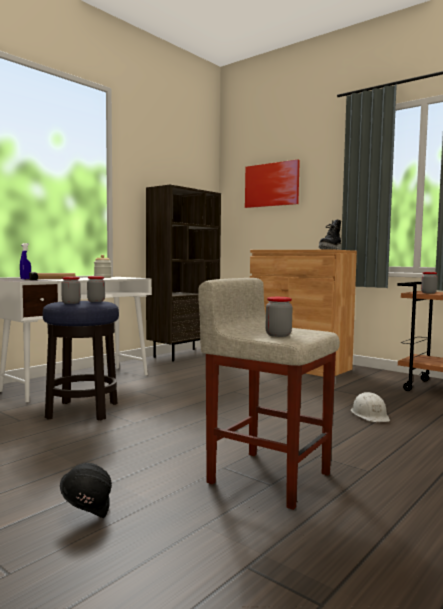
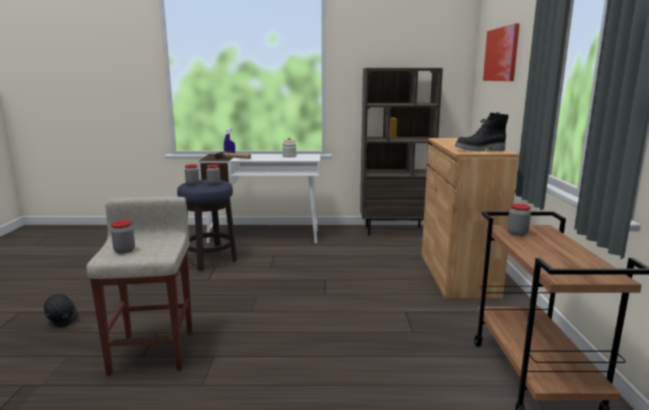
camera: 50 degrees right, 10 degrees up
(370, 415) = (350, 349): white hard hat -> none

